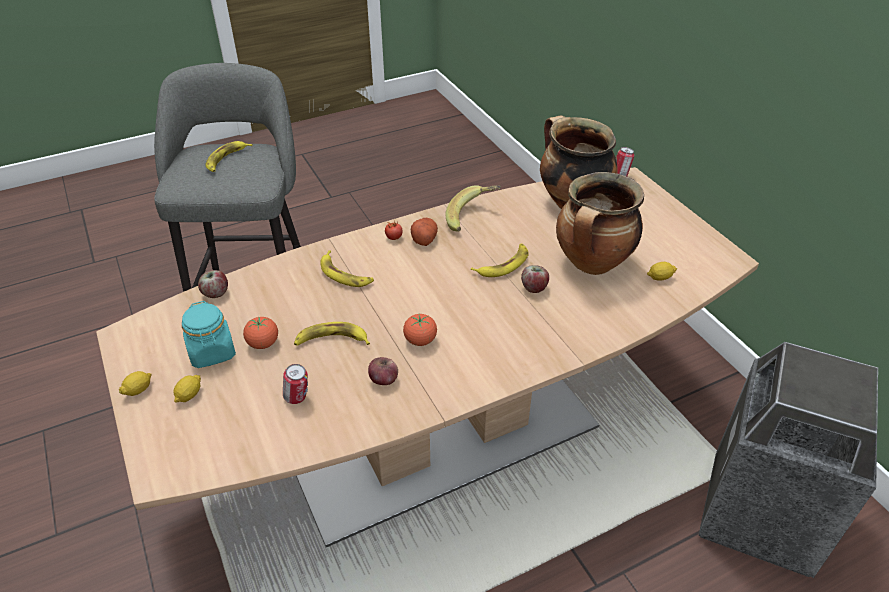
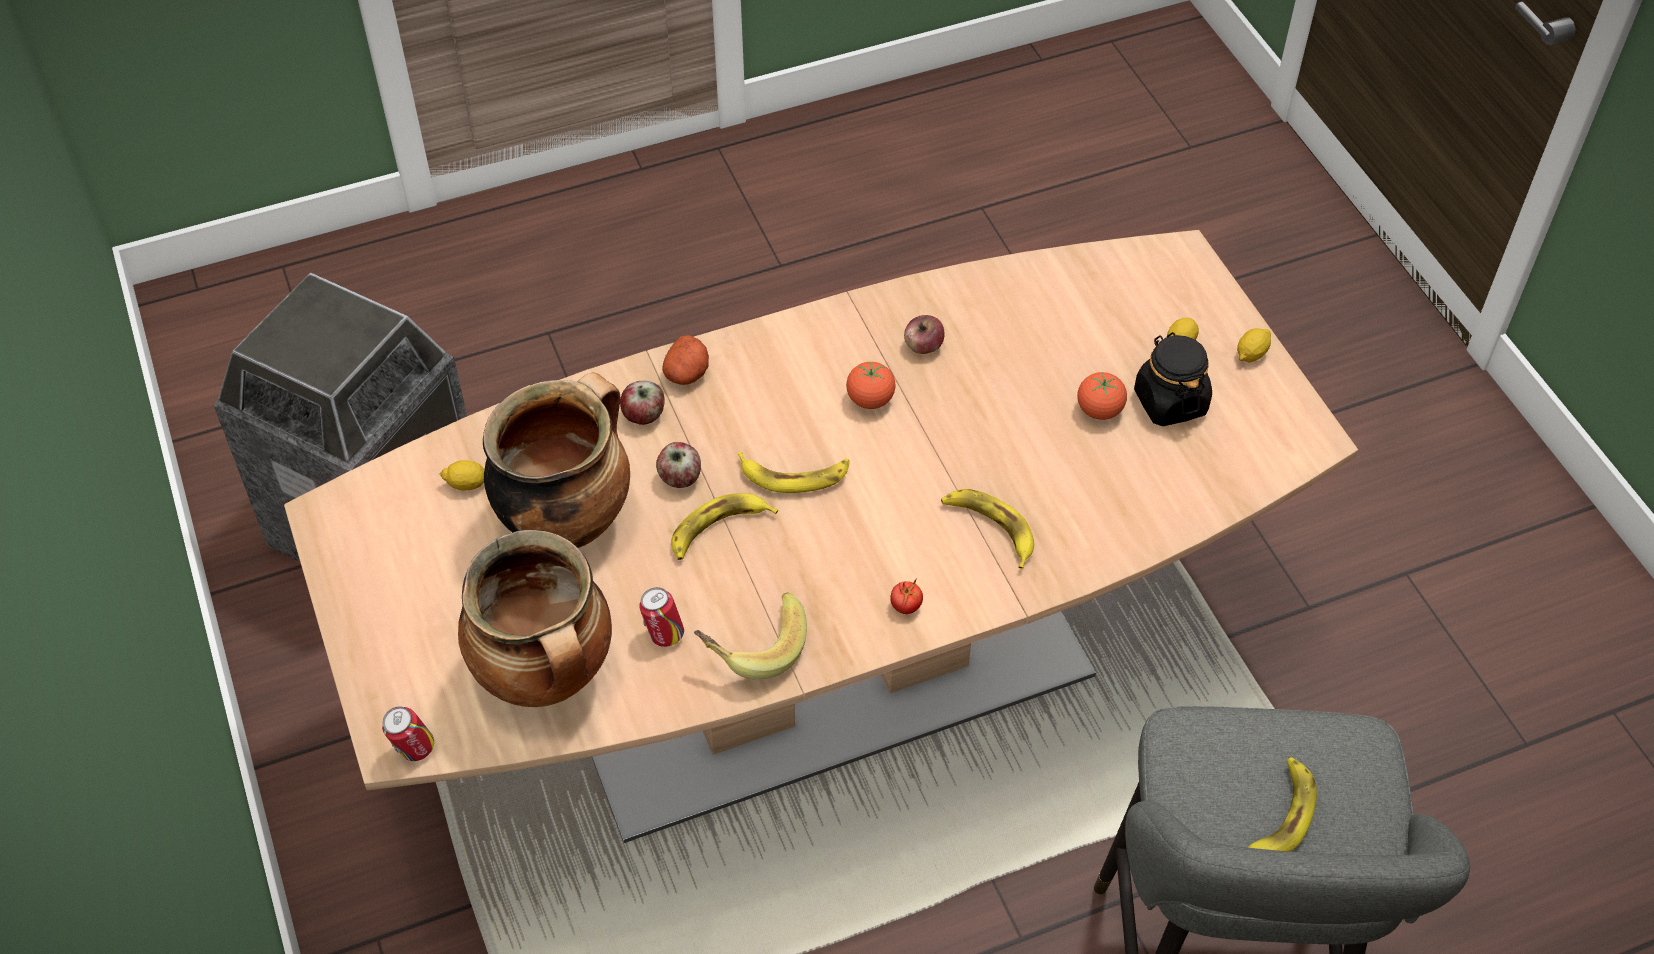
camera: 175 degrees left, 10 degrees up
(212, 352) = (1170, 402): turquoise jar -> black jar
(215, 293) = (1198, 504): apple -> apple (644, 416)
(297, 398) = (1036, 329): can -> can (664, 635)
(331, 340) = (1000, 409): banana -> banana (795, 475)
(424, 238) = (850, 599): potato -> potato (687, 373)

